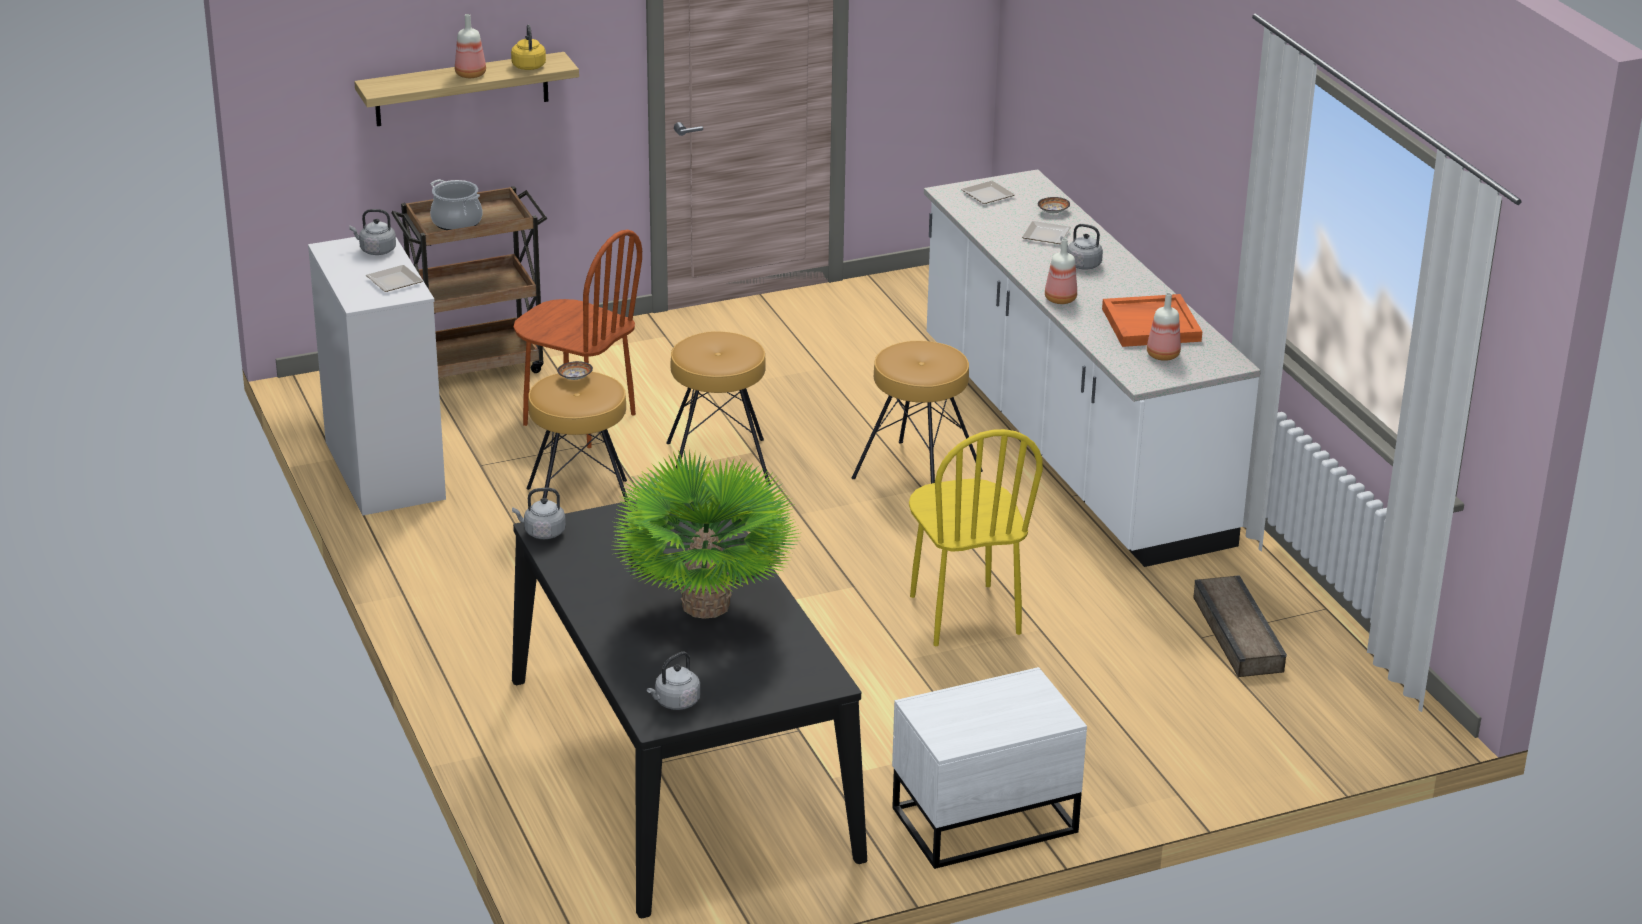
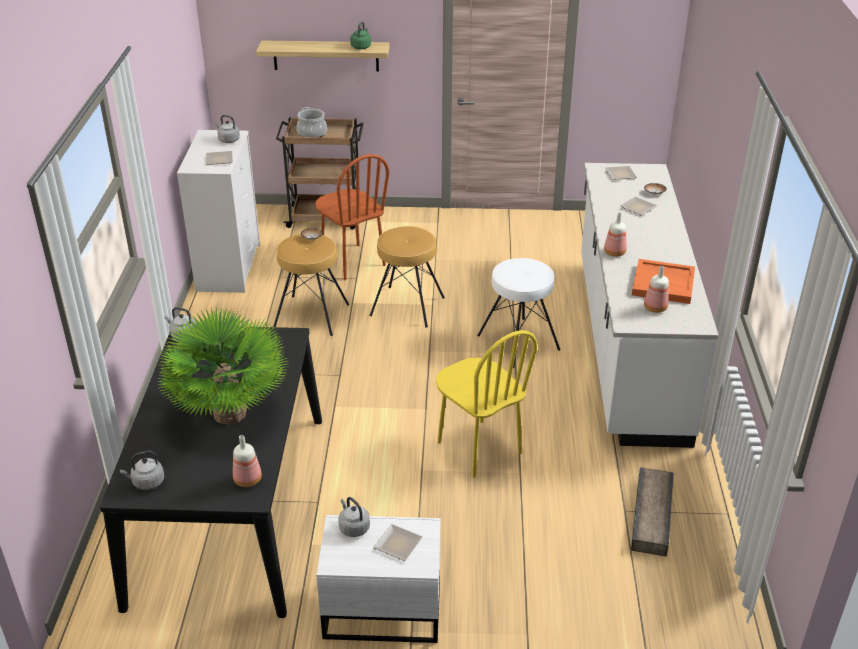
camera: 25 degrees right, 5 degrees up
(470, 74) = (324, 46): bottle -> bottle (247, 479)
(528, 65) = (361, 47): yellow kettle -> green kettle
(917, 474) = (518, 342): brown stool -> white stool
(963, 615) = (478, 448): yellow chair -> yellow chair turned 45 degrees counterclockwise
(1013, 707) = (398, 546): none -> plate
(1081, 264) = (647, 231): grey kettle -> grey kettle (353, 527)

